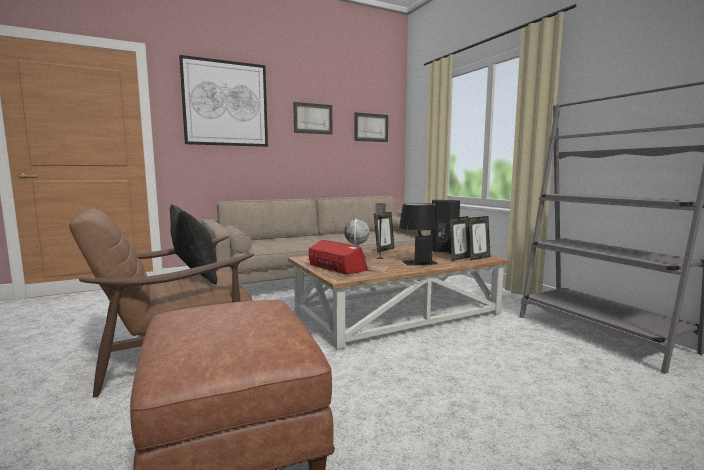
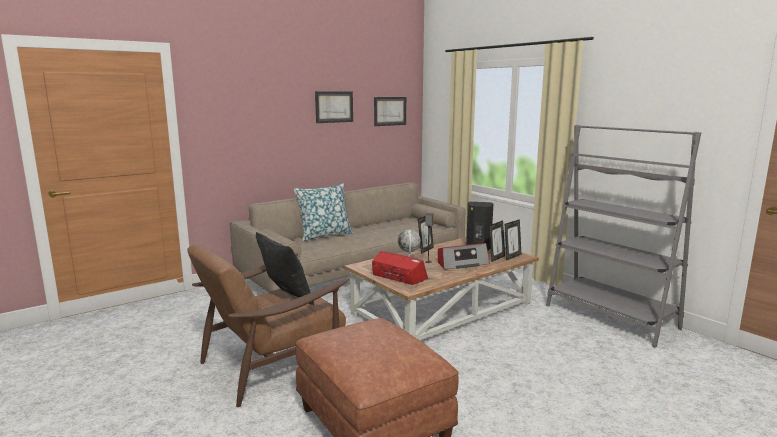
camera: 10 degrees left, 5 degrees up
(225, 104) = (249, 99): picture -> none
(293, 238) = (324, 235): none -> pillow
(417, 261) = (462, 263): black table lamp -> radio

